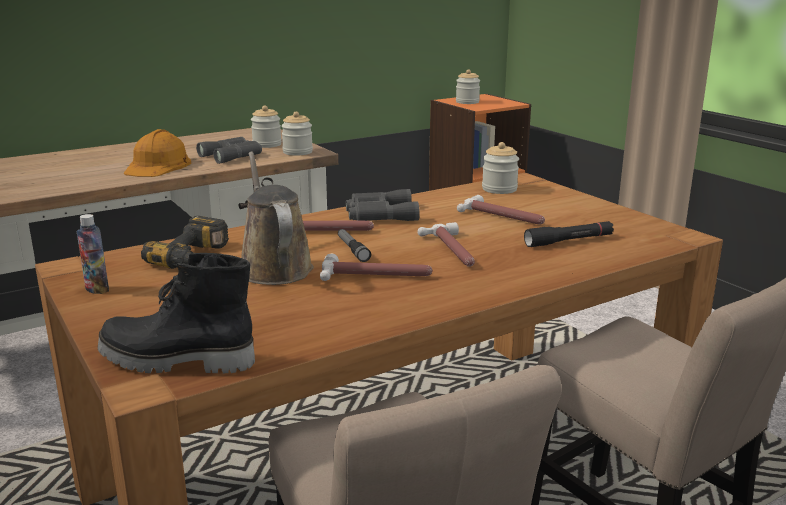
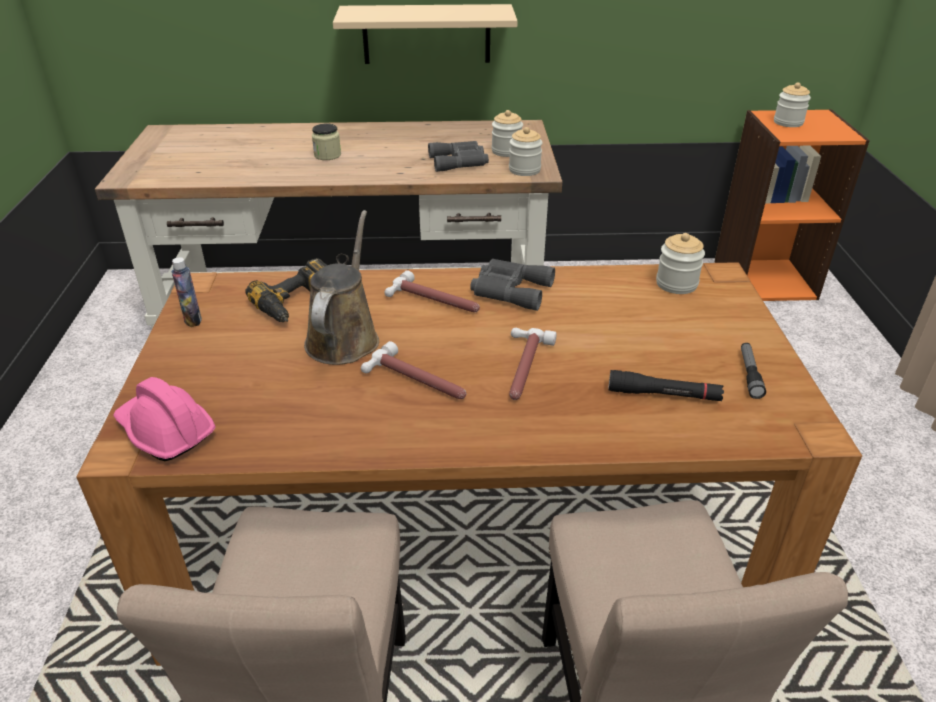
camera: 30 degrees right, 15 degrees up
(93, 169) = (327, 155): none -> jar
(158, 54) = (426, 34): none -> beige shelf
(158, 166) = (382, 163): orange hard hat -> none
(176, 361) = (165, 431): black boot -> pink hard hat
(352, 250) = (433, 336): flashlight -> flashlight (749, 374)
(502, 217) = (630, 332): hammer -> none

